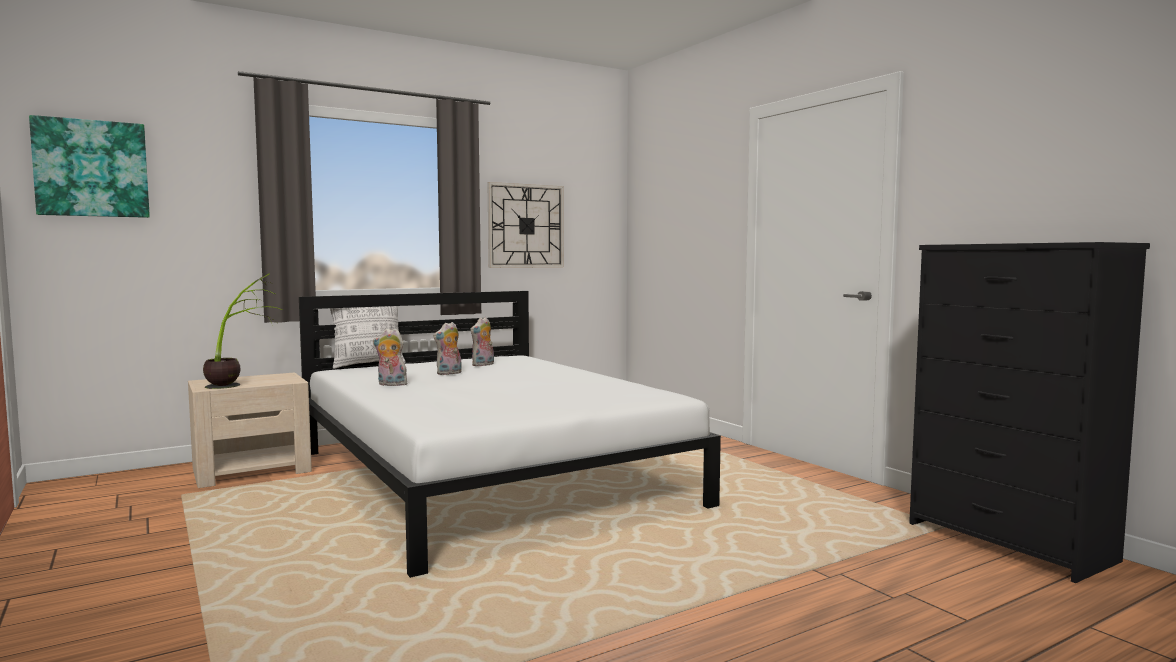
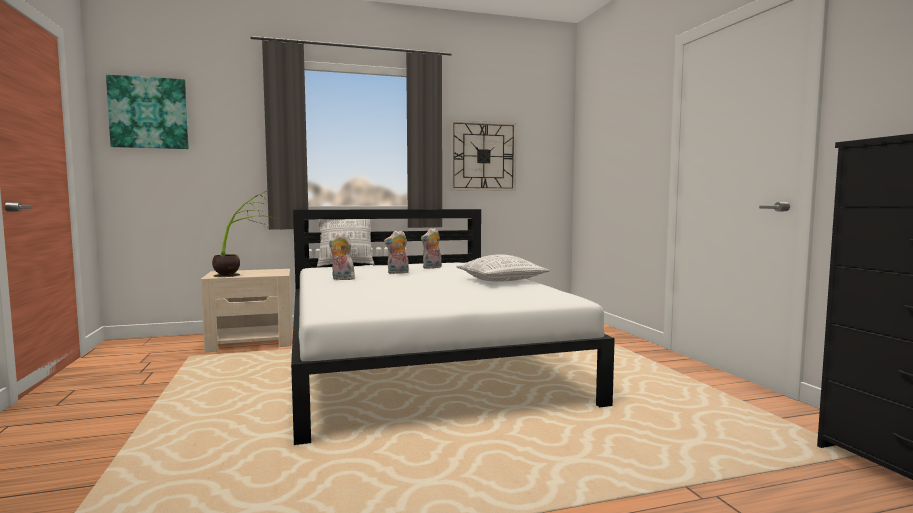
camera: 15 degrees right, 0 degrees up
(581, 379) = (501, 281): none -> pillow

